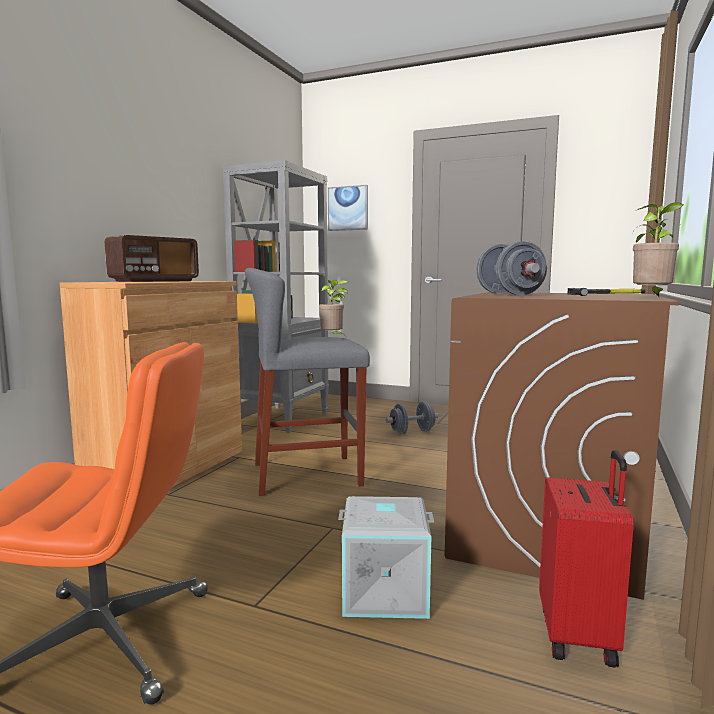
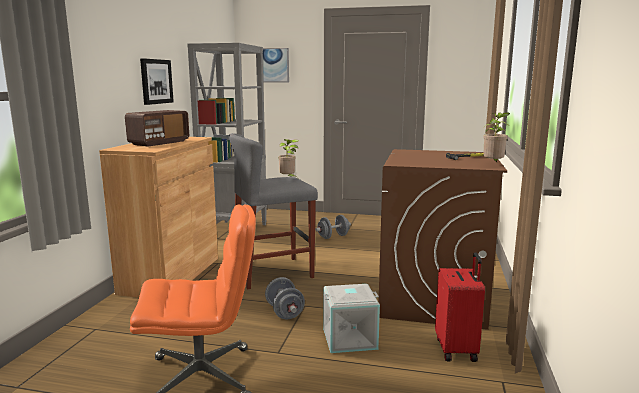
camera: 10 degrees left, 5 degrees up
(170, 207) = (156, 81): none -> picture
(509, 294) = (411, 156): grey dumbbell -> grey dumbbell (284, 312)

